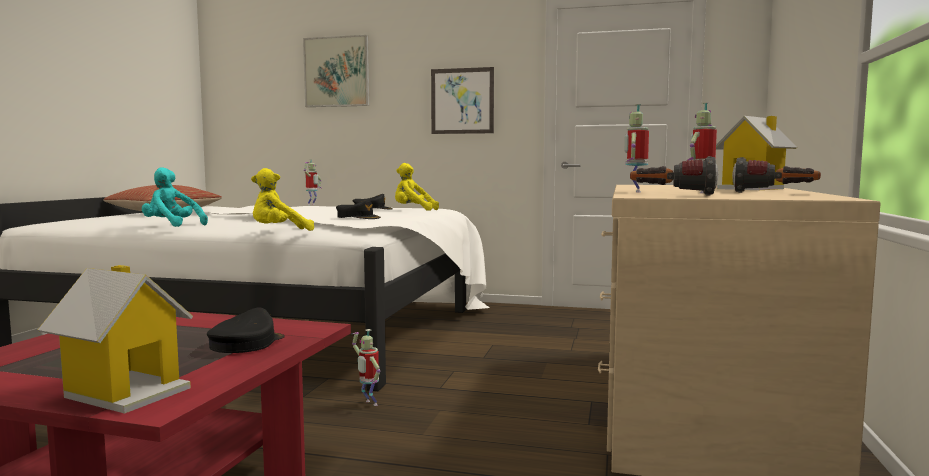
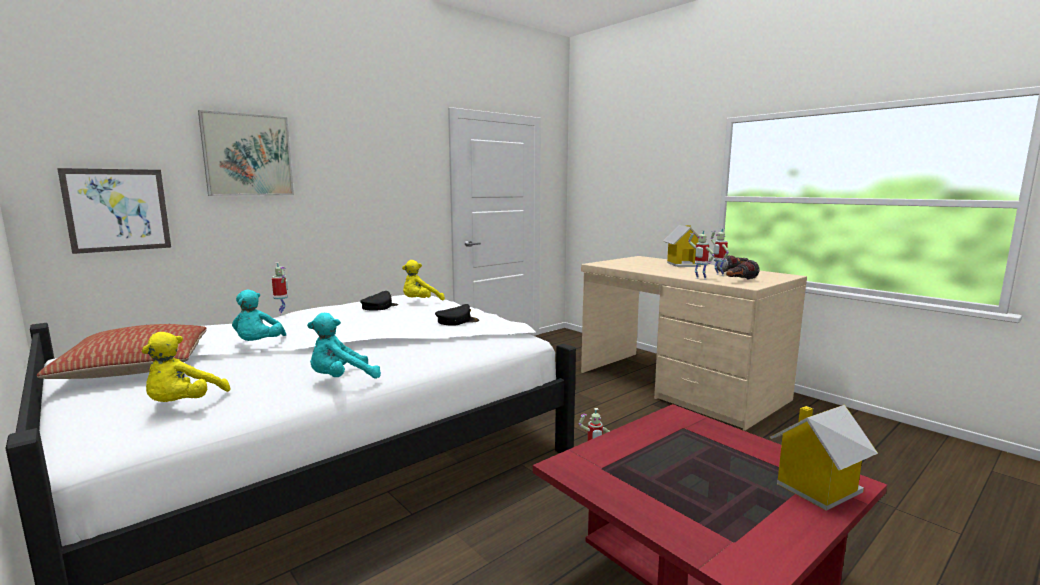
camera: 55 degrees left, 5 degrees up
(230, 212) = (258, 345): none -> turquoise plush toy
(246, 343) = (708, 439): black cap -> none
(279, 232) = (485, 353): yellow plush toy -> yellow plush toy (184, 405)
(462, 101) = (387, 191): picture -> picture (117, 210)

